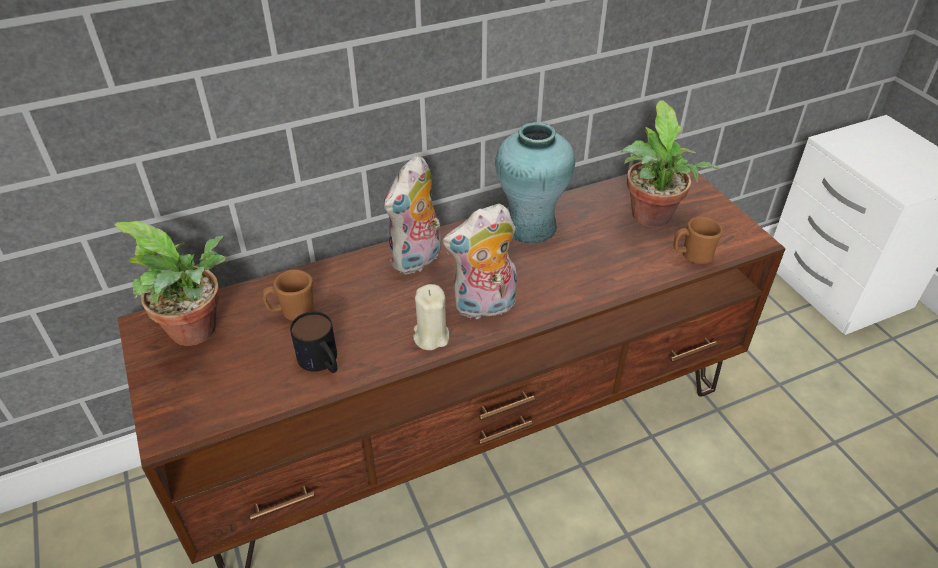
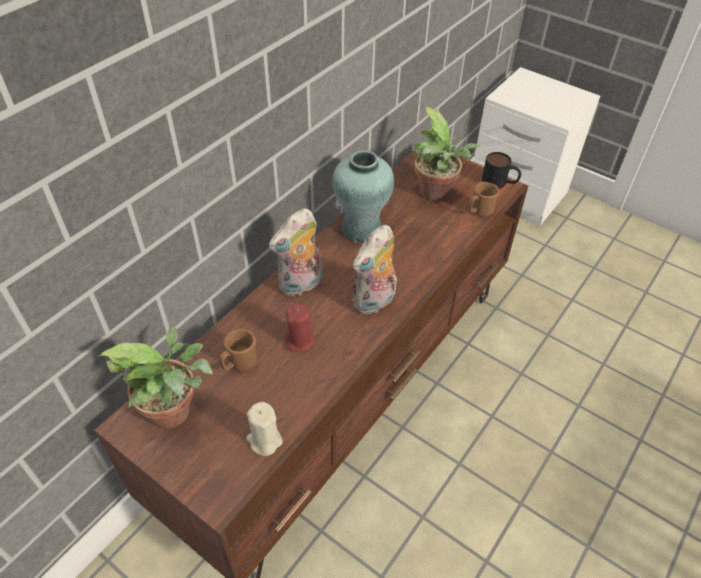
camera: 30 degrees left, 5 degrees up
(322, 362) = (292, 392): mug -> mug (499, 182)
(372, 315) = (300, 340): none -> red candle
(417, 260) = (301, 285): plush toy -> plush toy turned 45 degrees clockwise
(431, 336) = (354, 339): beige candle -> beige candle (264, 440)

